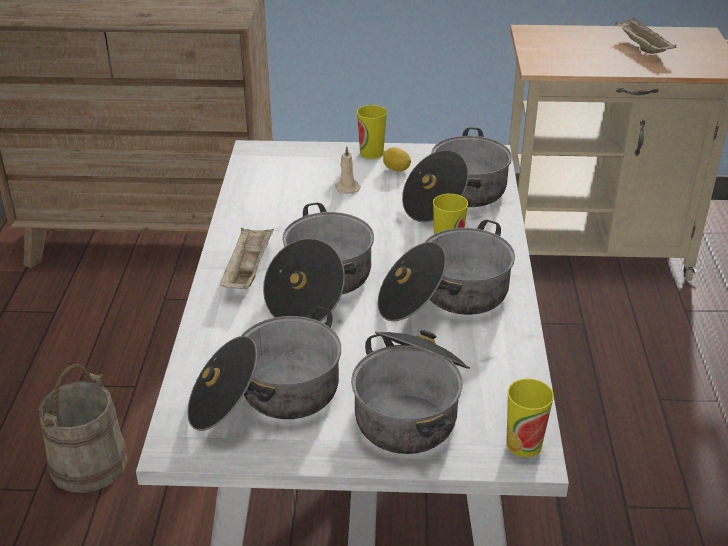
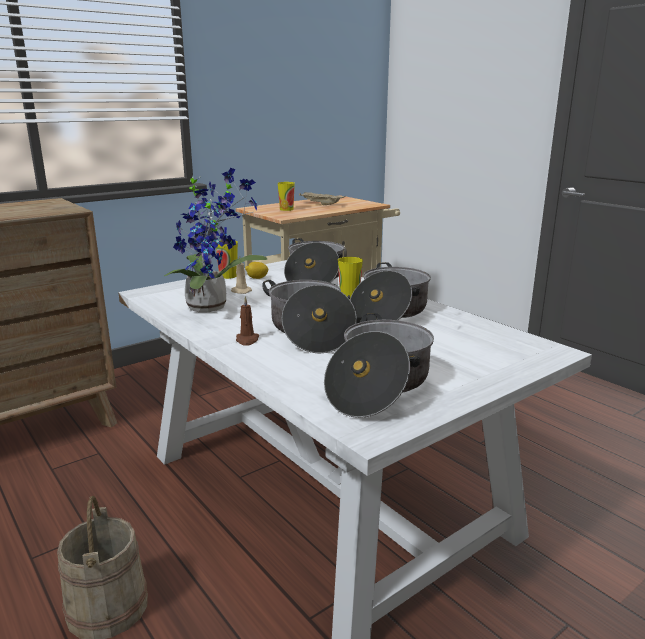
camera: 40 degrees left, 15 degrees down
(248, 272) = (247, 340): beige tray -> brown candle
(286, 202) = (212, 306): none -> potted plant
(411, 406) = (464, 357): cooking pot -> none
(524, 444) = (544, 349): cup -> cup (286, 209)

